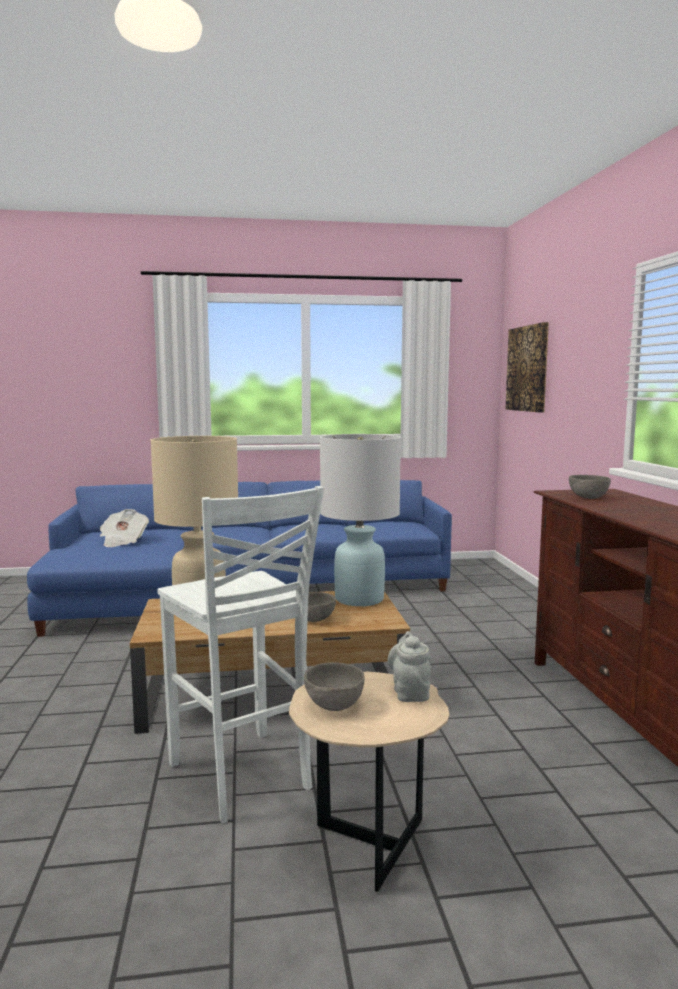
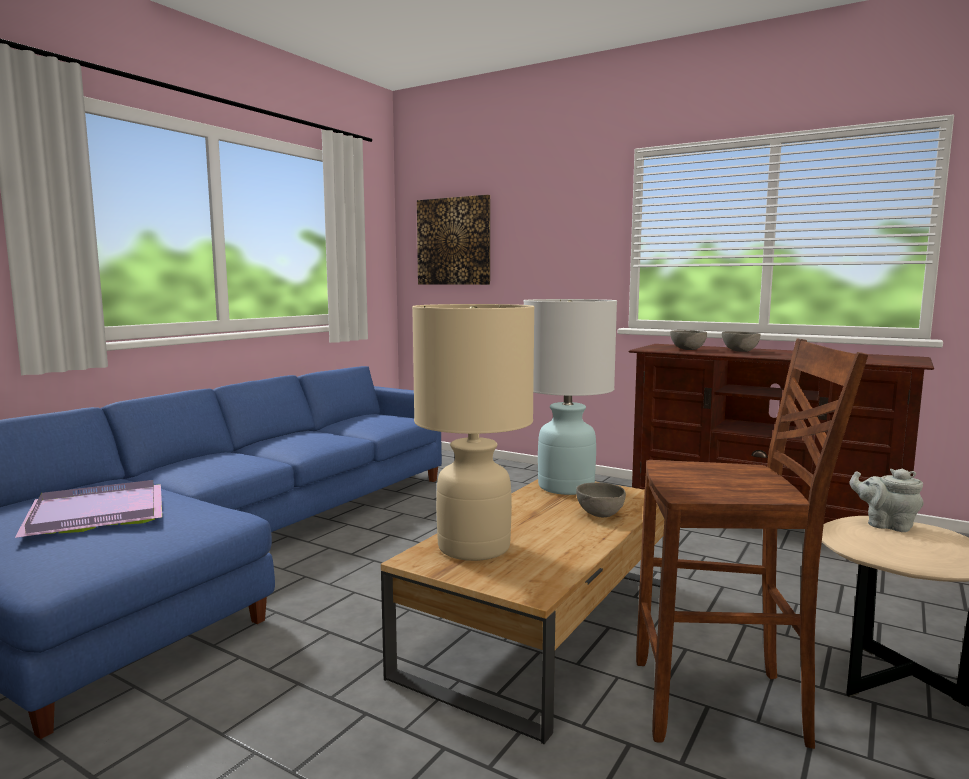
camera: 50 degrees left, 0 degrees up
(123, 541) = (99, 513): newspaper -> purple tray
(242, 777) = (723, 705): white stool -> brown stool
(333, 706) = (905, 554): grey bowl -> grey bowl (740, 351)

